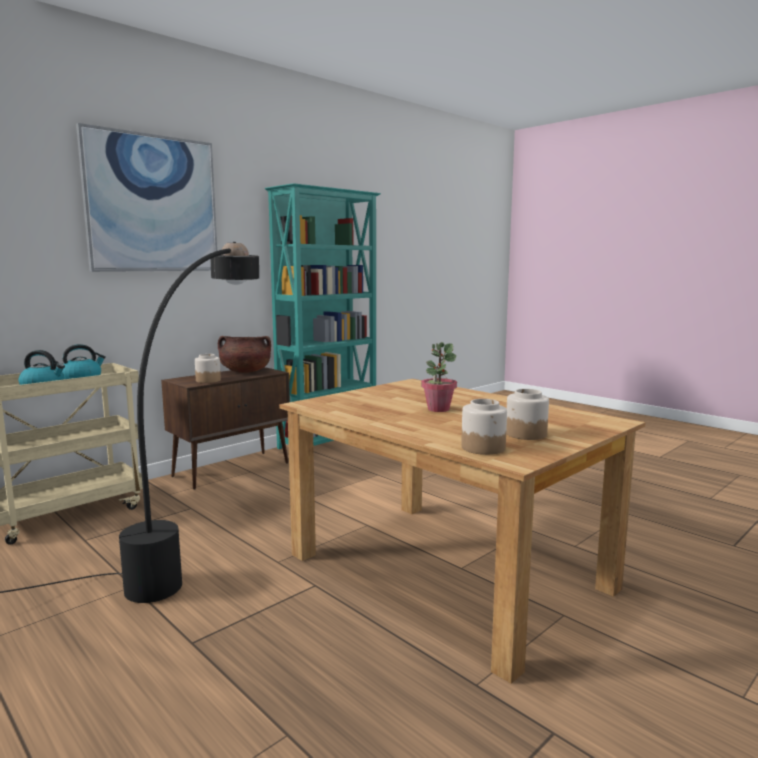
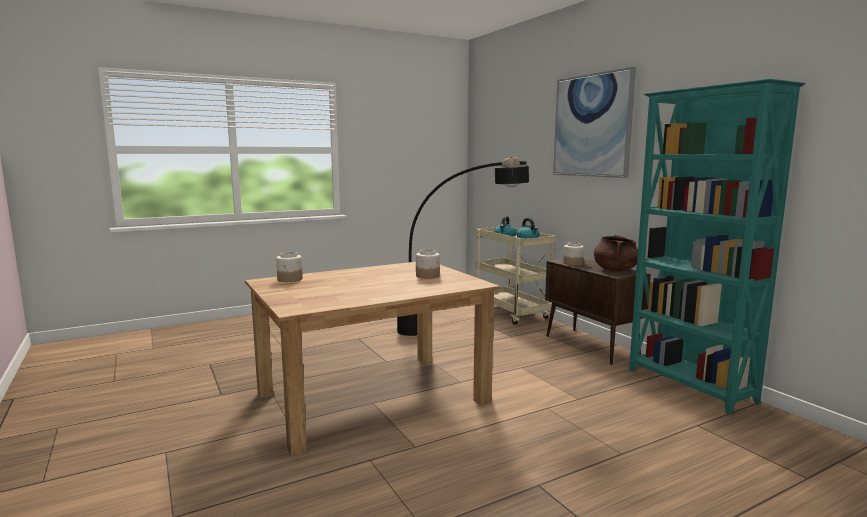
camera: 105 degrees right, 0 degrees up
(438, 409) = (380, 281): potted plant -> none
(525, 434) = (299, 288): jar -> jar (428, 276)

